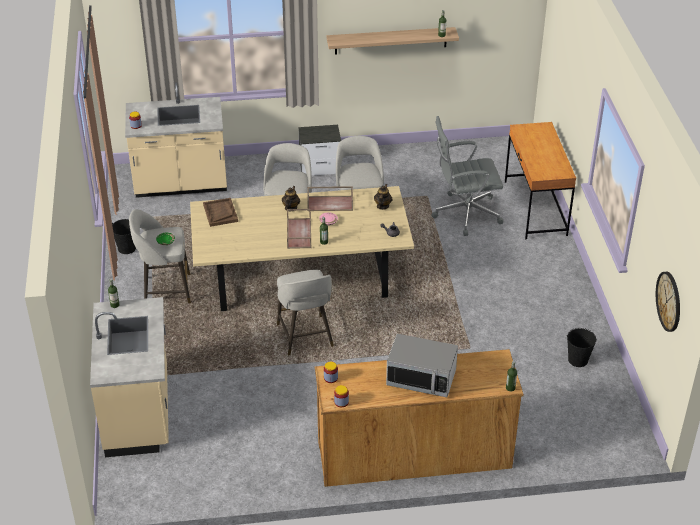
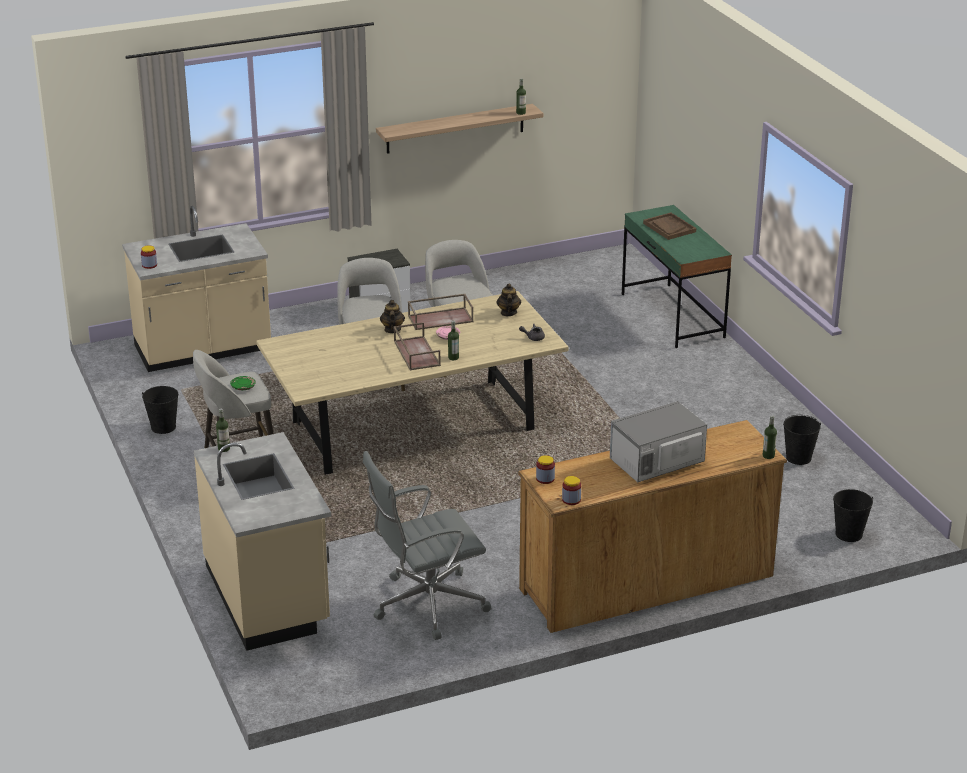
camera: 15 degrees left, 10 degrees down
(220, 213) = (303, 346): brown tray -> brown tray (669, 227)
(305, 337) = (449, 485): grey stool -> none
(421, 378) = (657, 462): microwave -> microwave turned 150 degrees clockwise
(465, 213) = (588, 332): grey office chair -> grey office chair (426, 604)
(535, 208) = (672, 316): brown desk -> green desk
(587, 440) = (848, 534): none -> black bucket
(669, 301) = (924, 330): wall clock -> none

